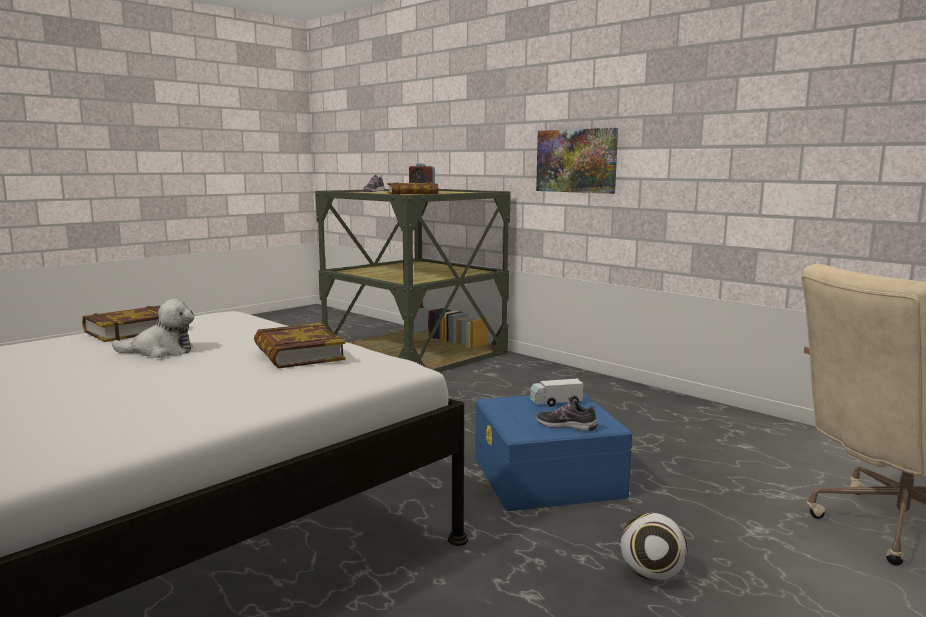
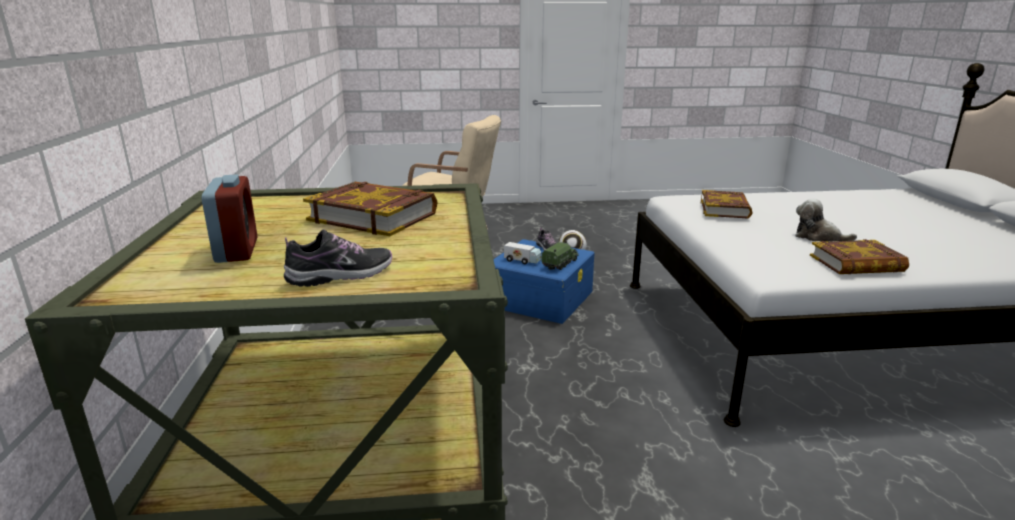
camera: 140 degrees left, 10 degrees up
(511, 411) = (560, 263): none -> toy truck
(576, 161) = (224, 108): picture -> none

